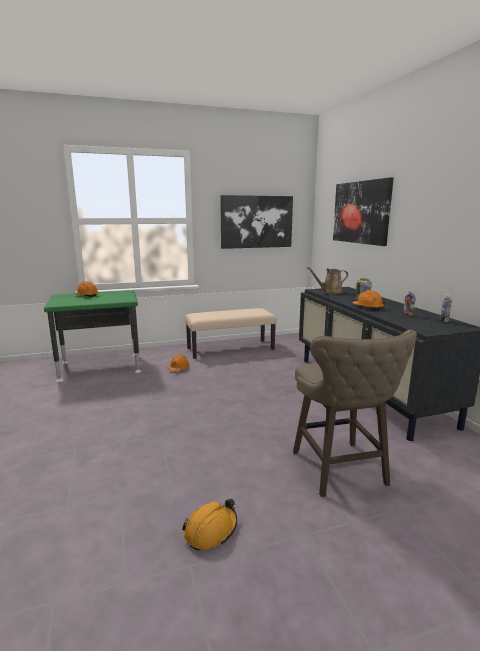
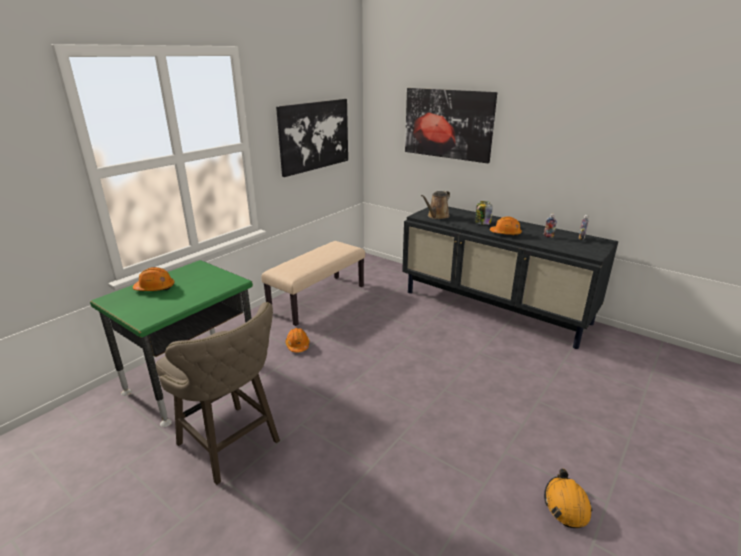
camera: 35 degrees left, 10 degrees up
(340, 470) = (572, 398): beige stool -> beige stool (231, 445)

